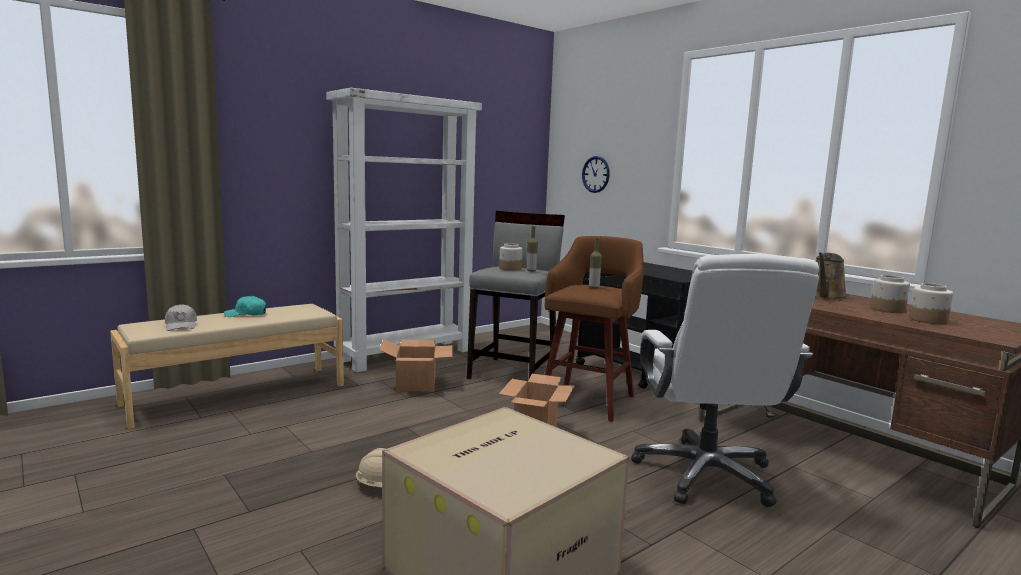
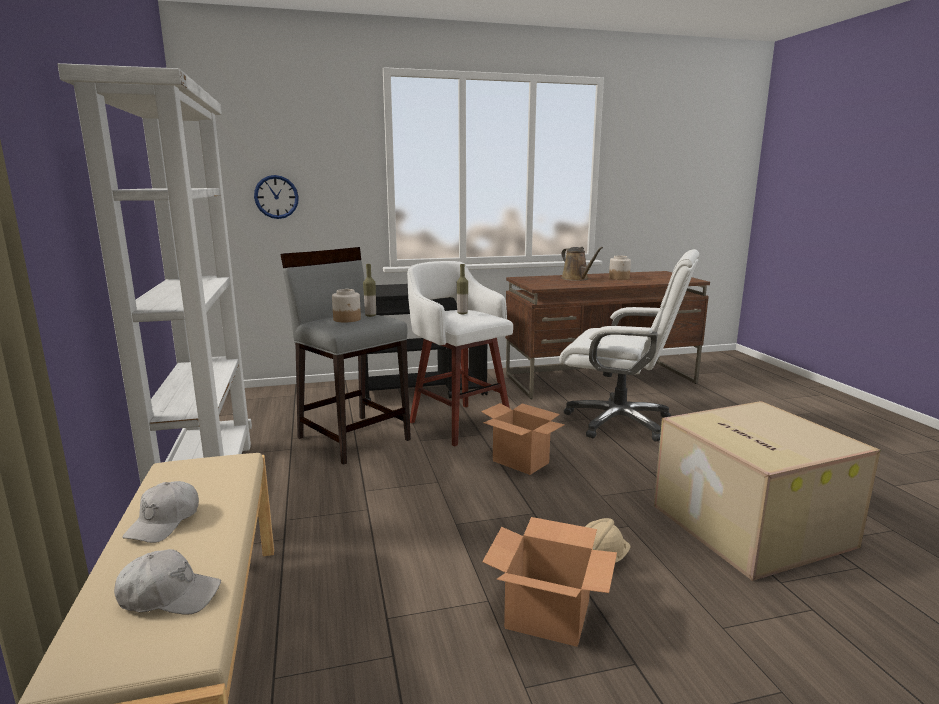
camera: 65 degrees left, 5 degrees up
(246, 314) = (164, 522): turquoise cap -> white cap
(416, 384) = (327, 497): cardboard box -> cardboard box (546, 614)
(588, 400) = (458, 423): brown stool -> white stool
(927, 320) = (649, 279): jar -> none

